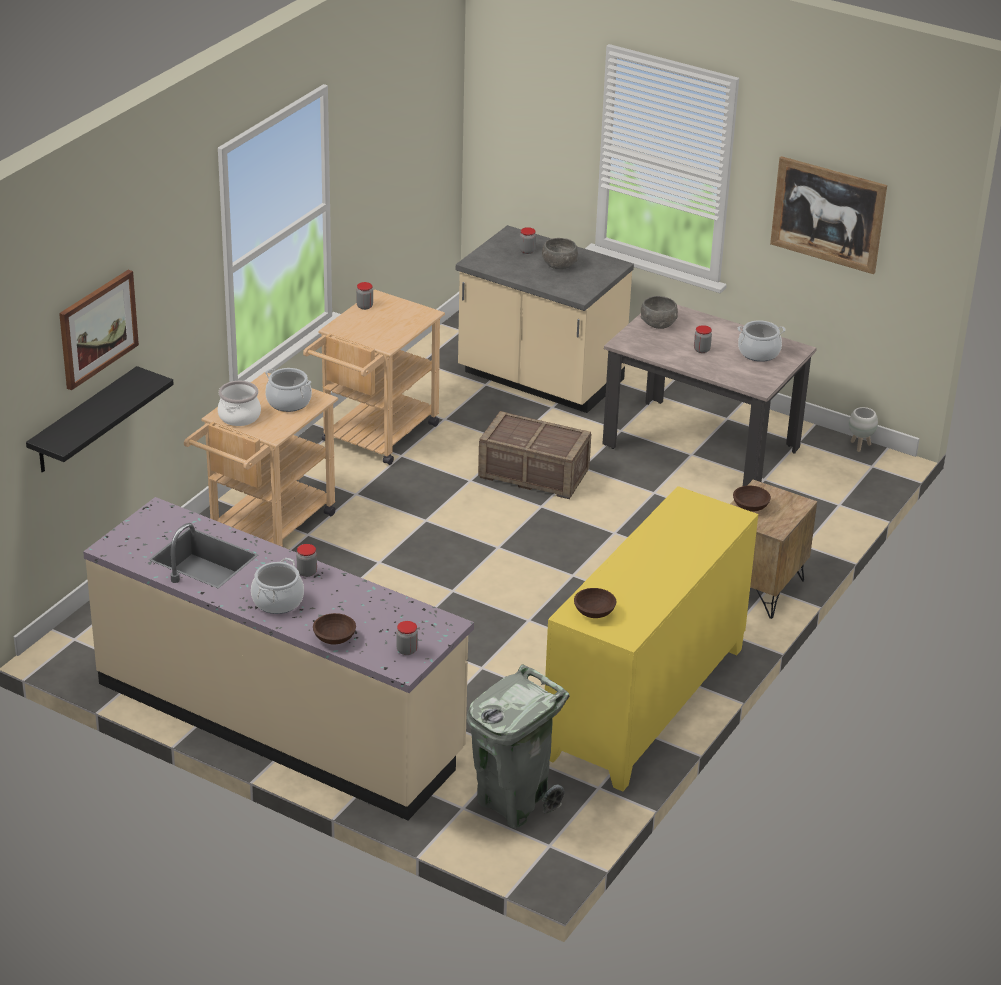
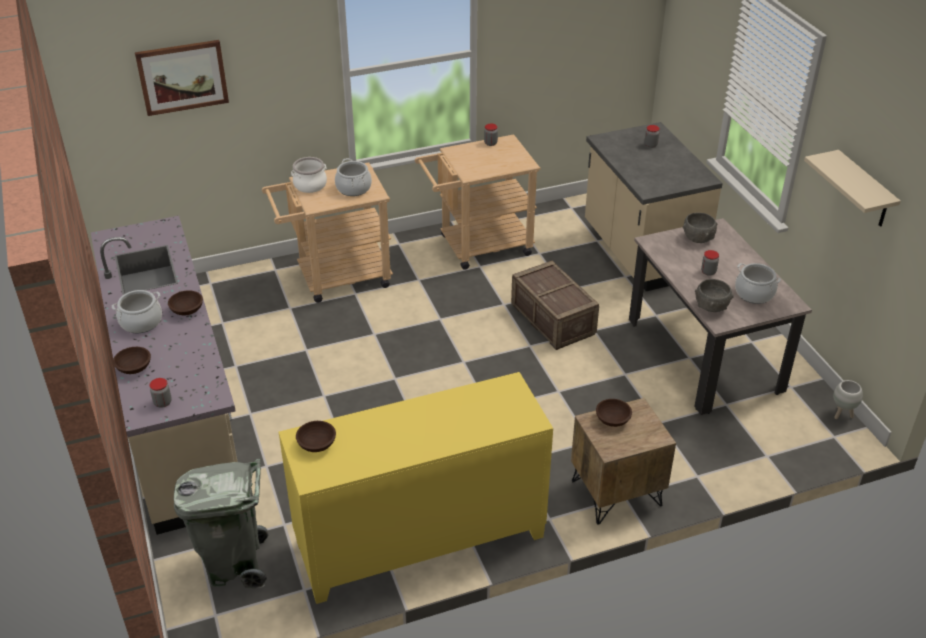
camera: 40 degrees right, 5 degrees up
(84, 421) = (170, 144): black shelf -> none
(307, 572) = (187, 310): jar -> brown bowl
(559, 265) = (661, 163): grey bowl -> grey bowl (711, 306)
(828, 214) = (864, 191): picture -> beige shelf

